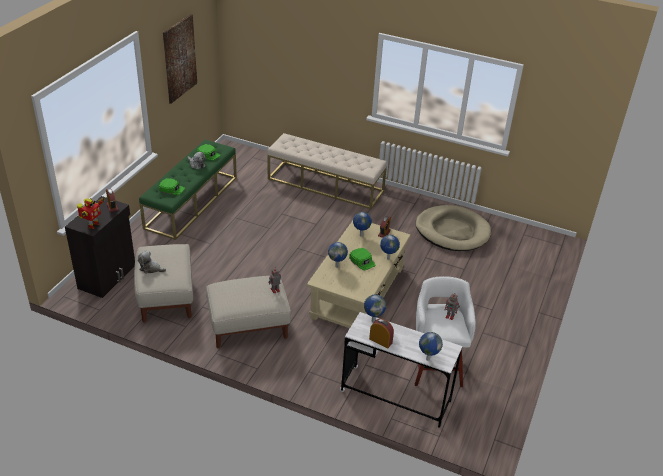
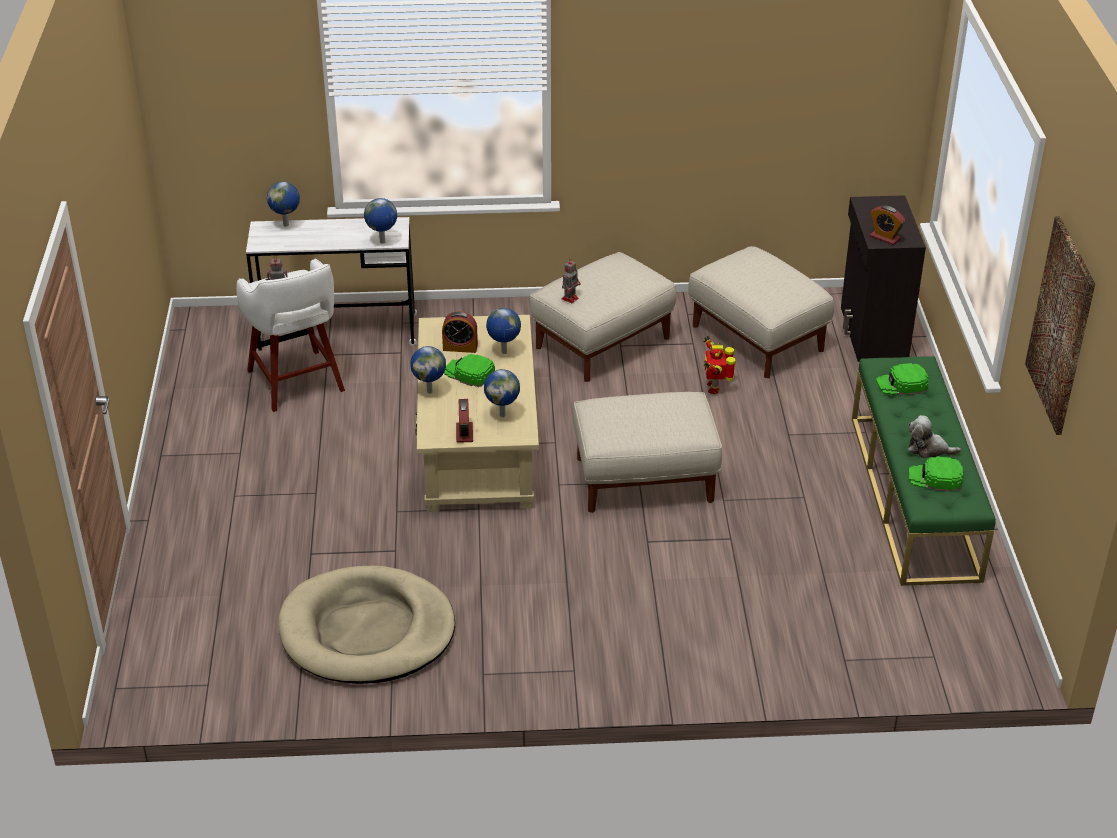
camera: 155 degrees right, 0 degrees up
(92, 225) = (871, 208): toy robot -> toy robot (715, 387)
(151, 268) = (770, 267): plush toy -> none
(294, 247) = (645, 479): none -> beige ottoman
(325, 185) = (707, 645): beige bench -> none
(380, 341) = (358, 225): alarm clock -> alarm clock (460, 347)

